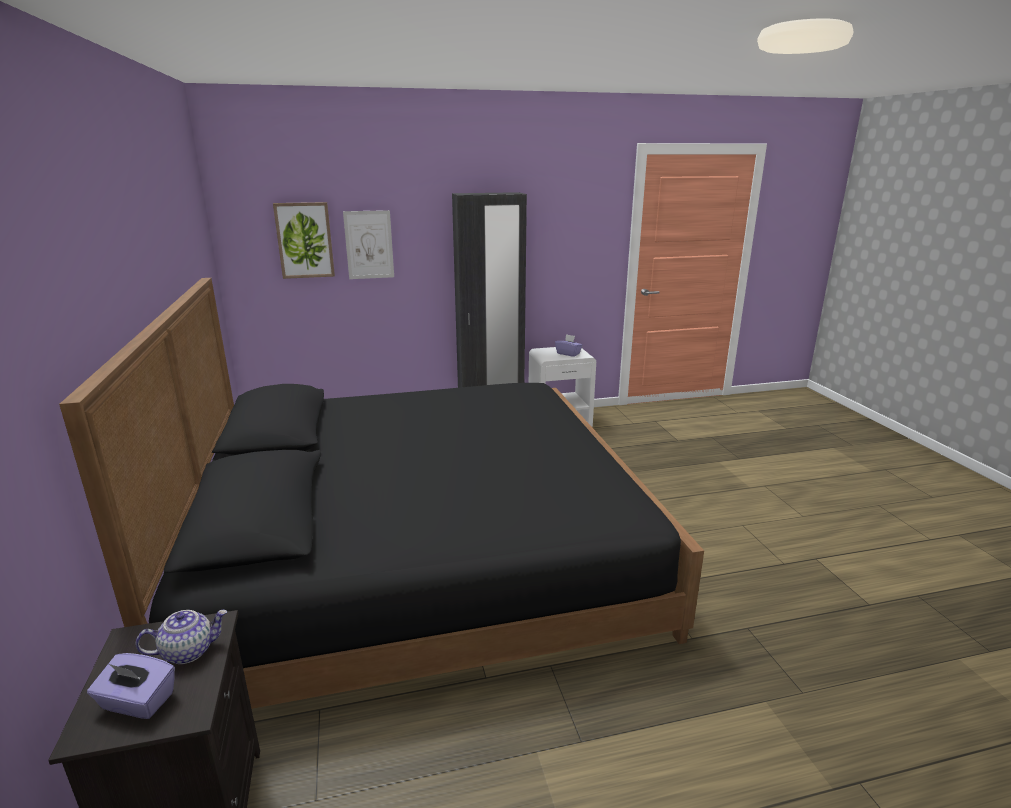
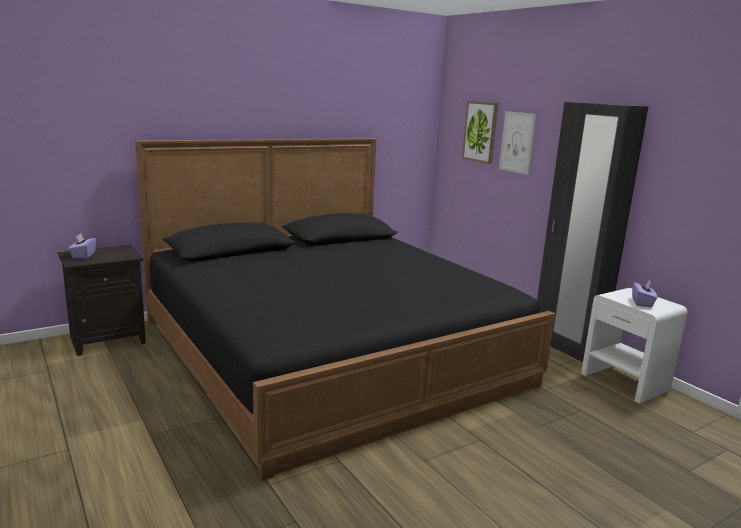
camera: 70 degrees right, 5 degrees down
(189, 651) = (113, 256): teapot -> none

